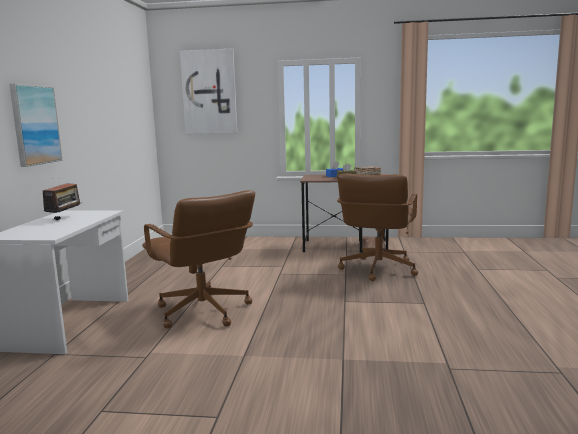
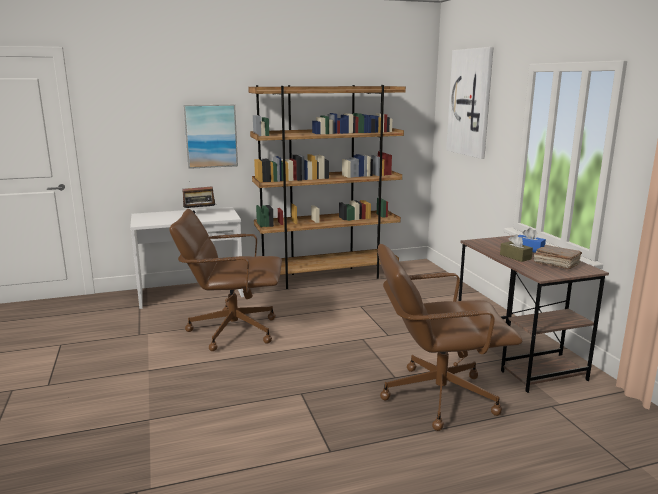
camera: 65 degrees right, 5 degrees up
(142, 266) = (328, 277): none -> brown bookcase
(203, 312) = (232, 330): brown office chair -> brown office chair turned 60 degrees clockwise

